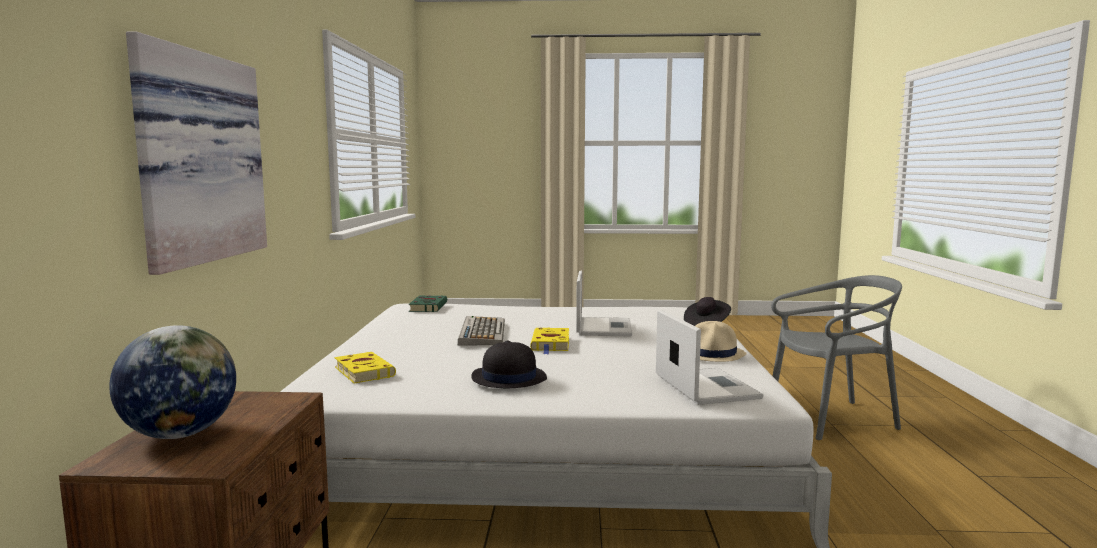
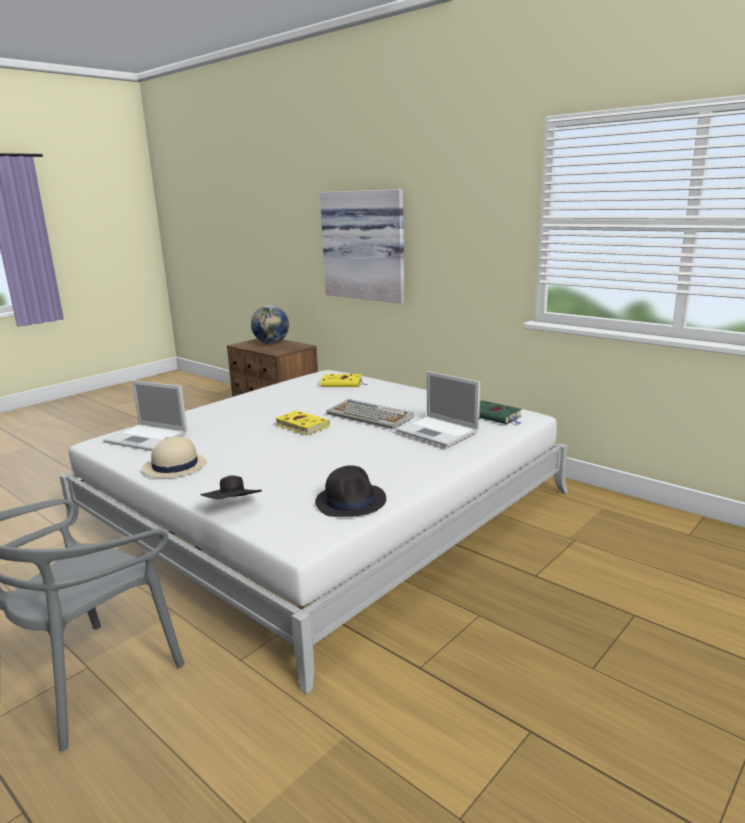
camera: 130 degrees right, 10 degrees up
(508, 378) = (263, 402): black hat -> black hat (351, 501)
(603, 327) = (311, 457): laptop -> laptop (438, 432)

